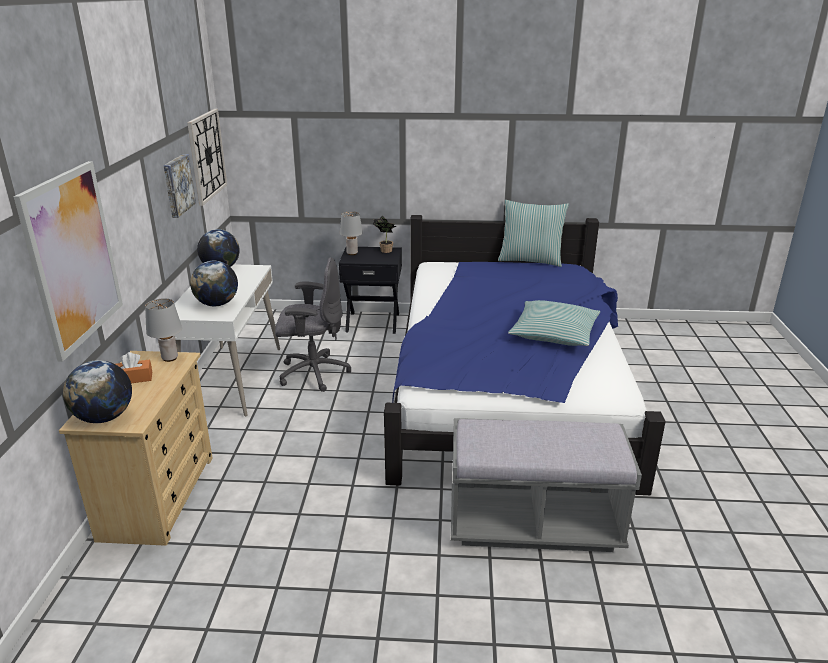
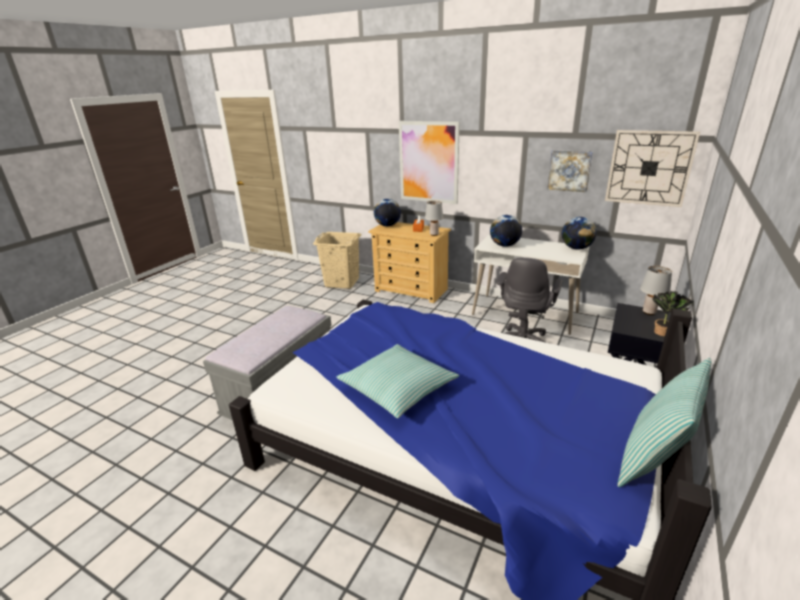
camera: 115 degrees right, 0 degrees up
(115, 622) = (342, 282): none -> beige laundry basket

